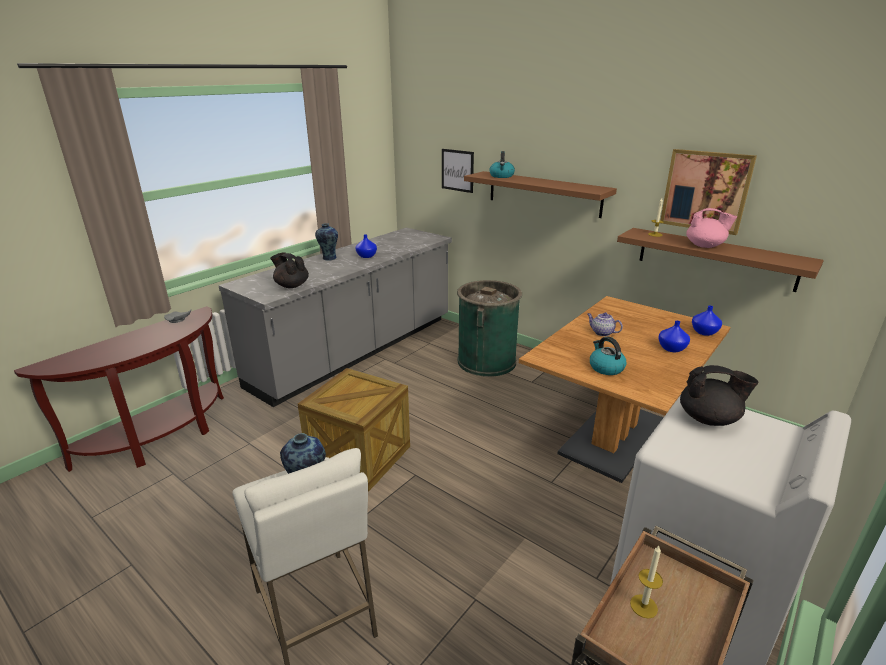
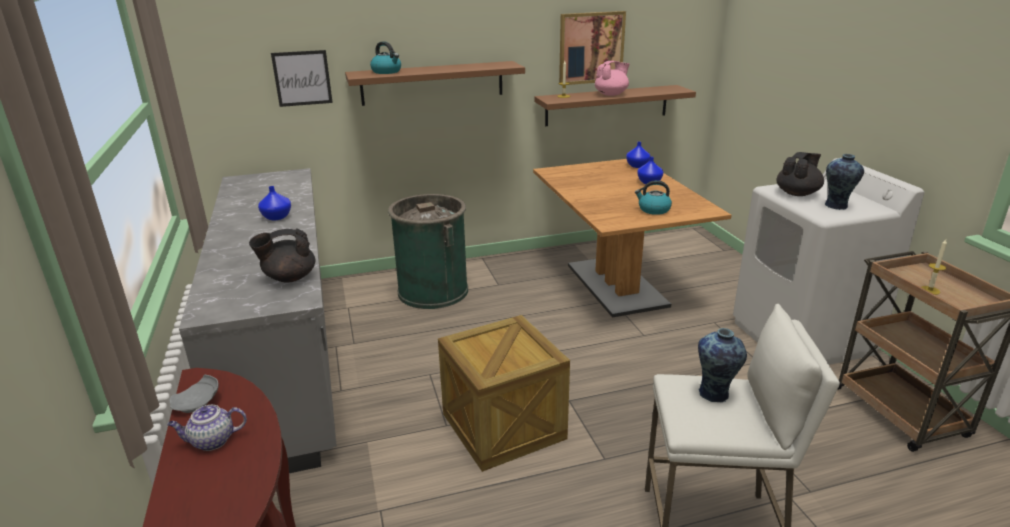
camera: 55 degrees left, 0 degrees up
(328, 258) = (235, 237): vase -> vase (837, 206)
(601, 333) = (596, 192): teapot -> teapot (211, 441)

